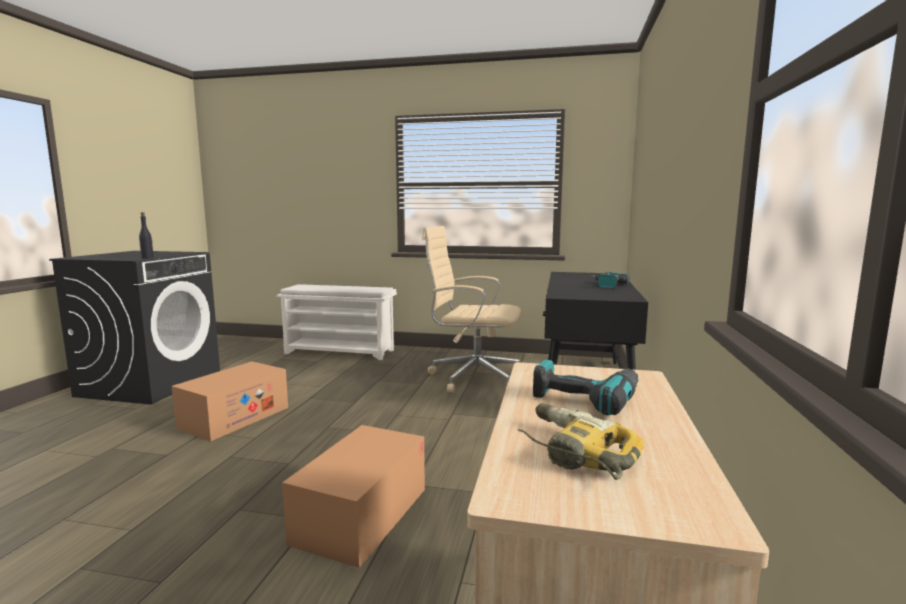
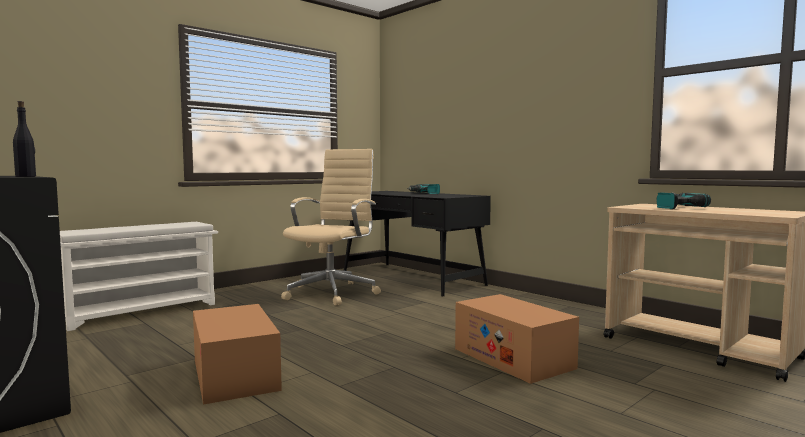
camera: 55 degrees left, 5 degrees down
(473, 377) = (332, 292): beige office chair -> beige office chair turned 150 degrees clockwise
(572, 452) = (742, 211): power drill -> none

